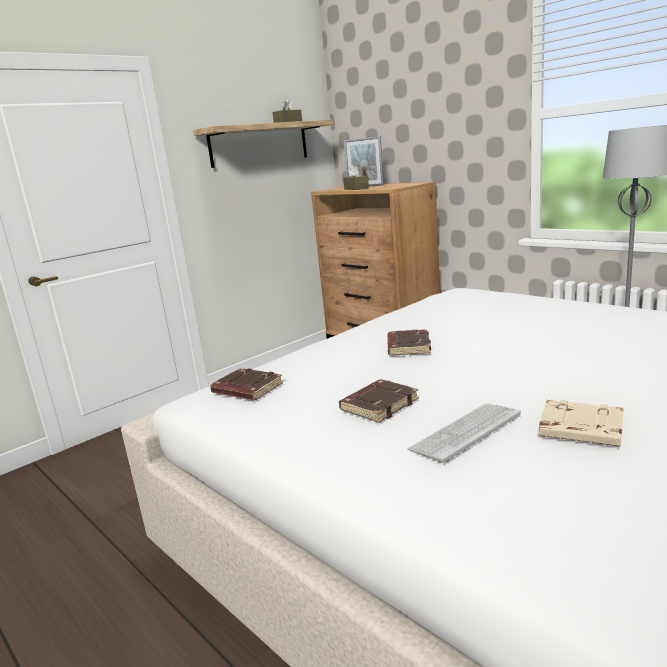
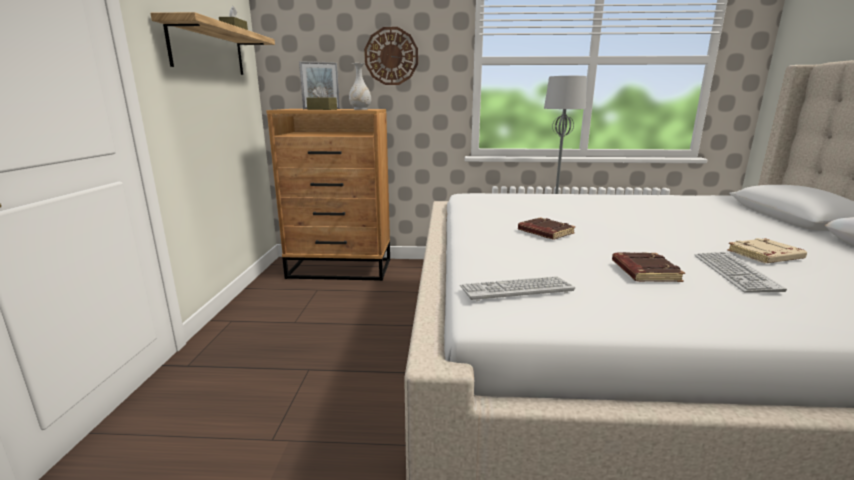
camera: 45 degrees left, 0 degrees up
(246, 389) = (516, 289): brown book -> keyboard
(388, 187) = (360, 109): none -> white vase
(441, 121) = (391, 56): none -> wall clock

